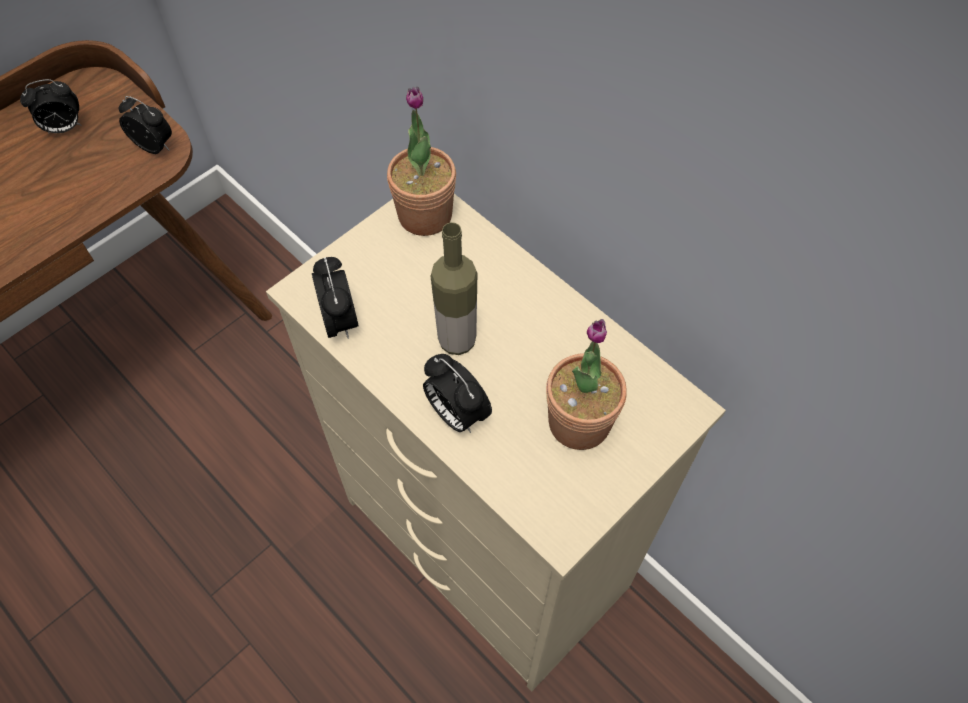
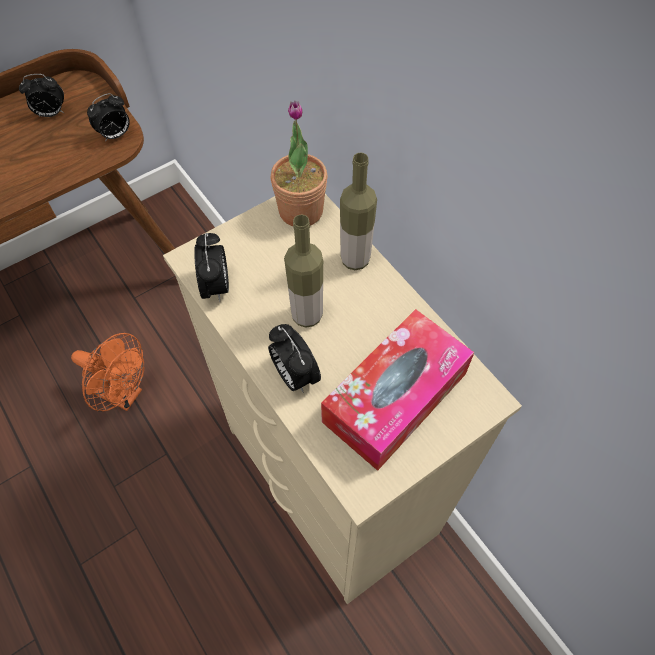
camera: 10 degrees right, 0 degrees up
(155, 146) = (115, 135): alarm clock -> alarm clock turned 105 degrees clockwise
(202, 477) = (124, 394): none -> orange fan
(502, 266) = (355, 260): none -> bottle
(579, 422) = (395, 397): potted plant -> tissue box

